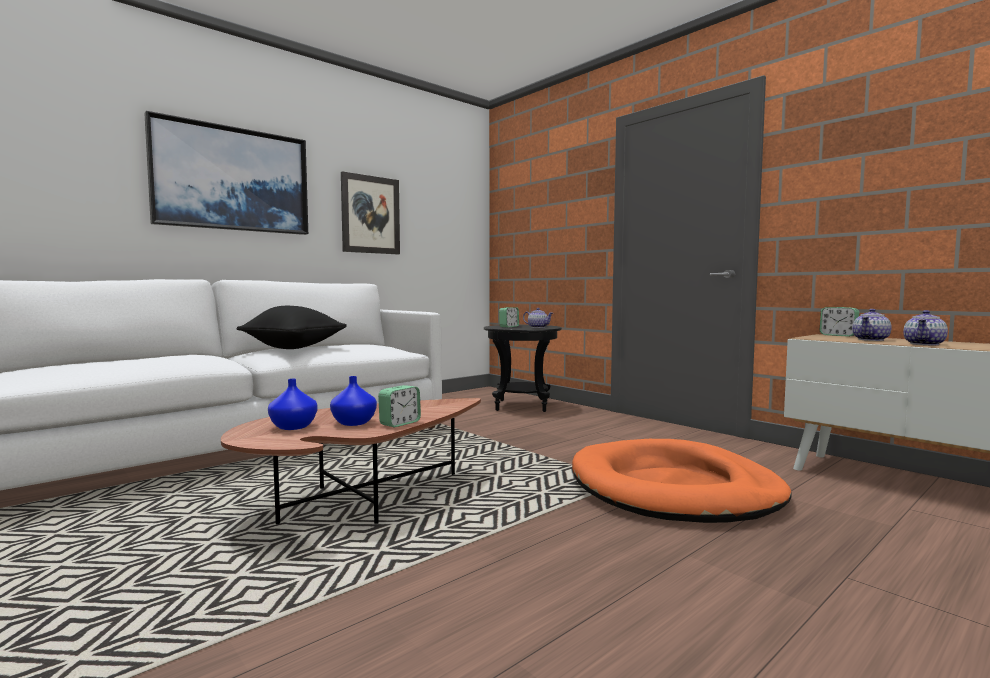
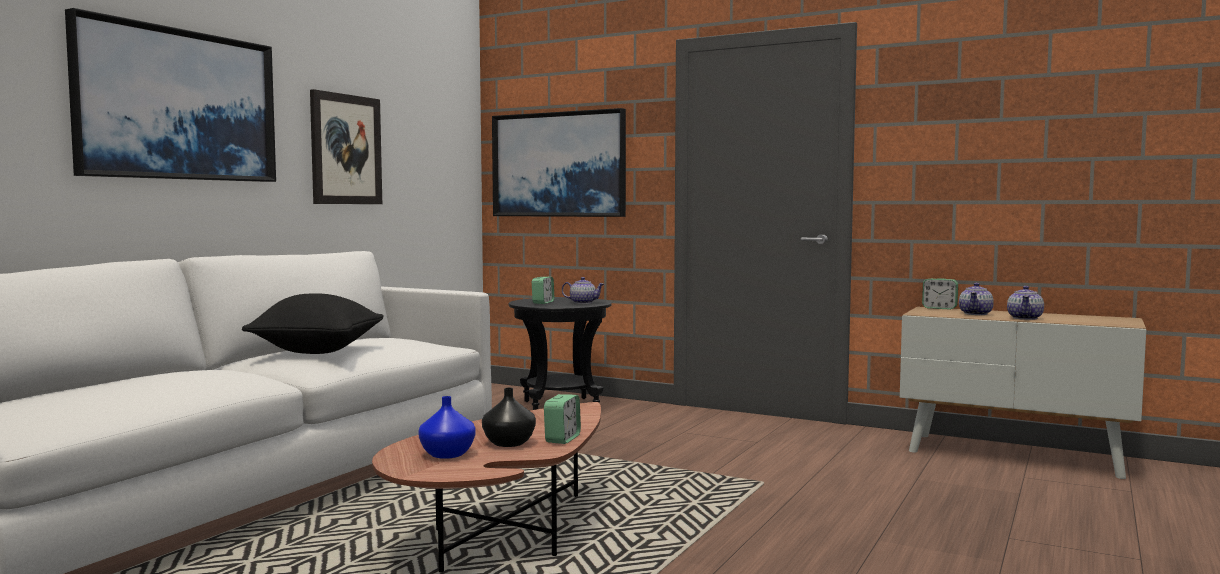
camera: 20 degrees left, 0 degrees up
(354, 423) = (510, 443): blue vase -> black vase
(535, 226) = (559, 164): none -> picture
(674, 489) = (818, 484): orange dog bed -> none

